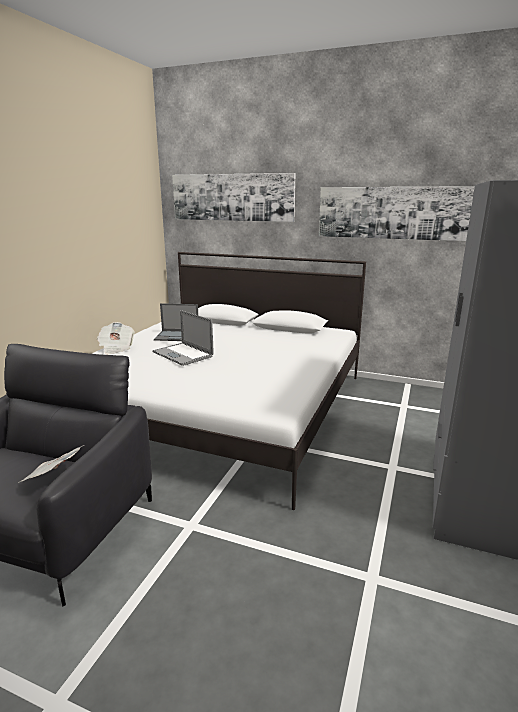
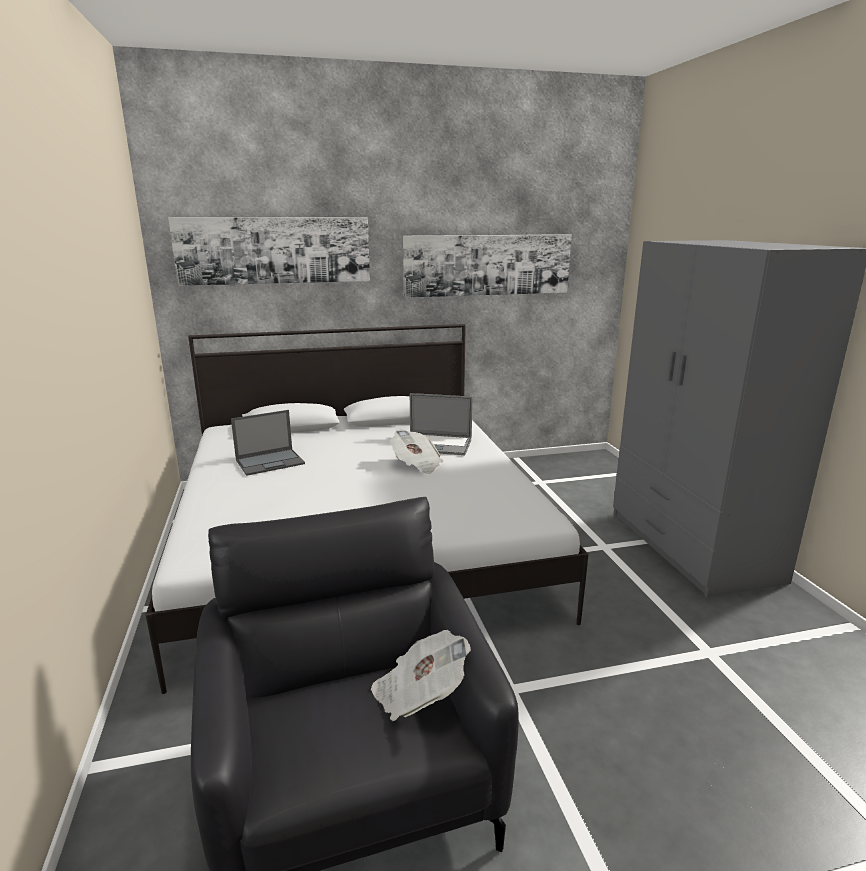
camera: 35 degrees left, 0 degrees up
(116, 348) = (209, 501): newspaper -> newspaper (417, 464)
(182, 354) = (326, 484): laptop -> laptop (436, 445)

